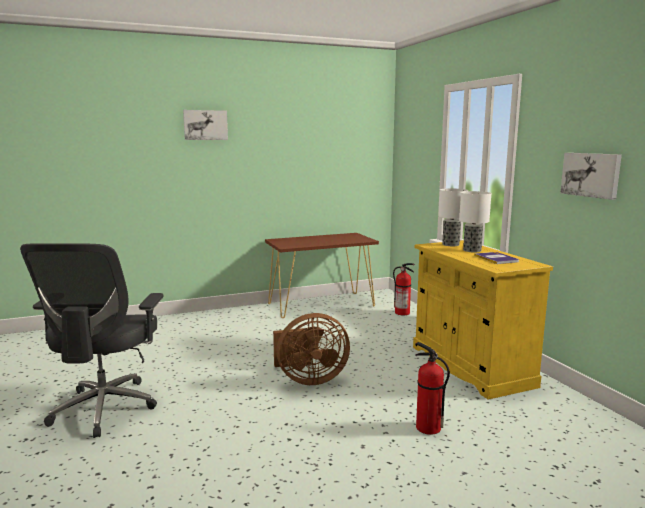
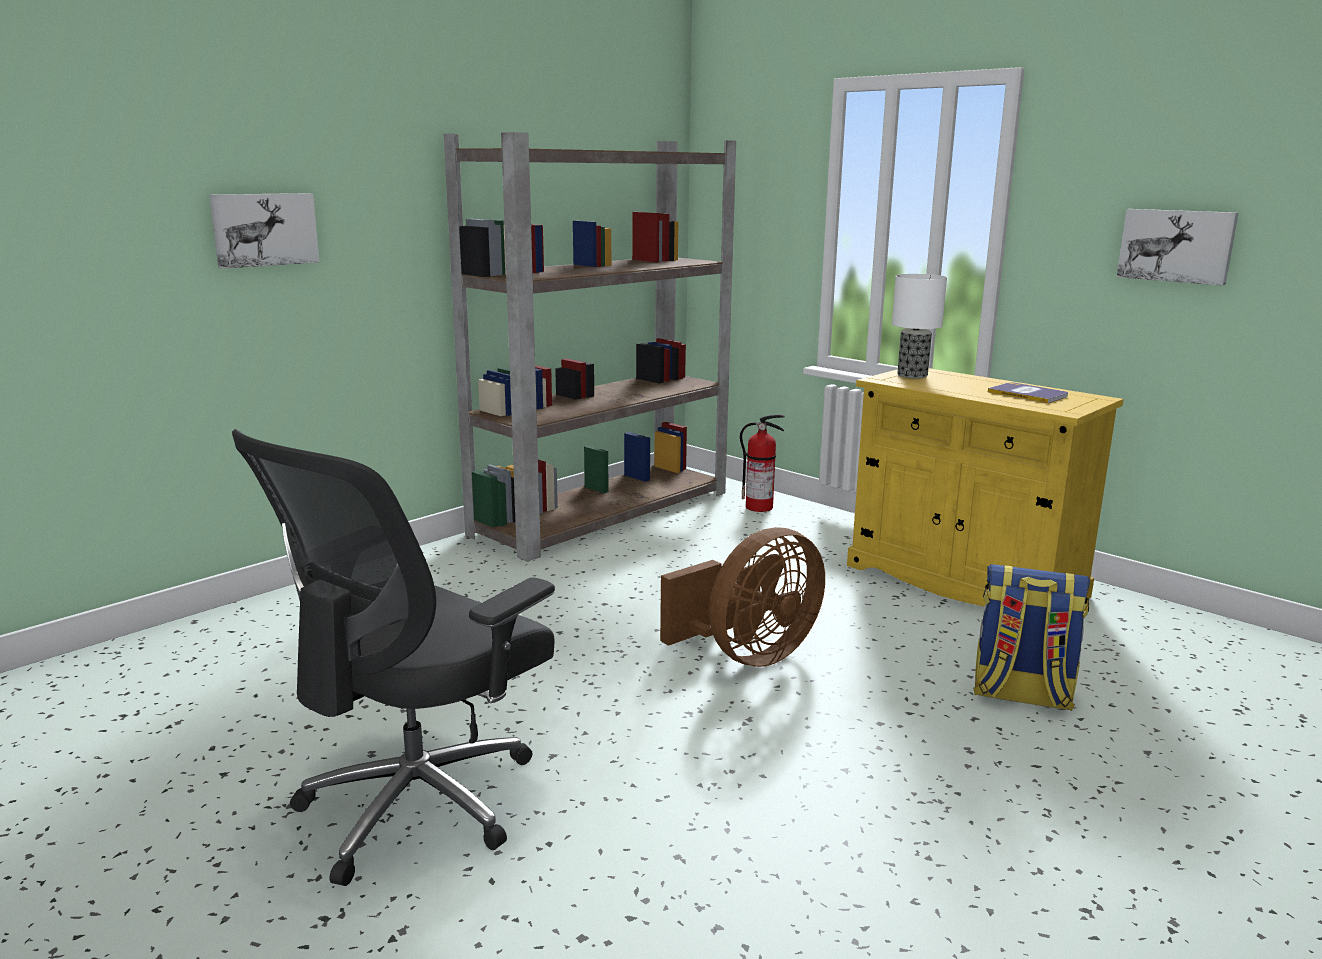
camera: 25 degrees left, 5 degrees up
(104, 407) = (420, 802): office chair -> office chair turned 60 degrees clockwise
(205, 125) = (368, 147): picture -> picture (264, 229)
(321, 305) = (604, 512): brown console table -> brown bookcase
(427, 427) = (1021, 695): fire extinguisher -> backpack
(471, 250) = (964, 383): table lamp -> none

